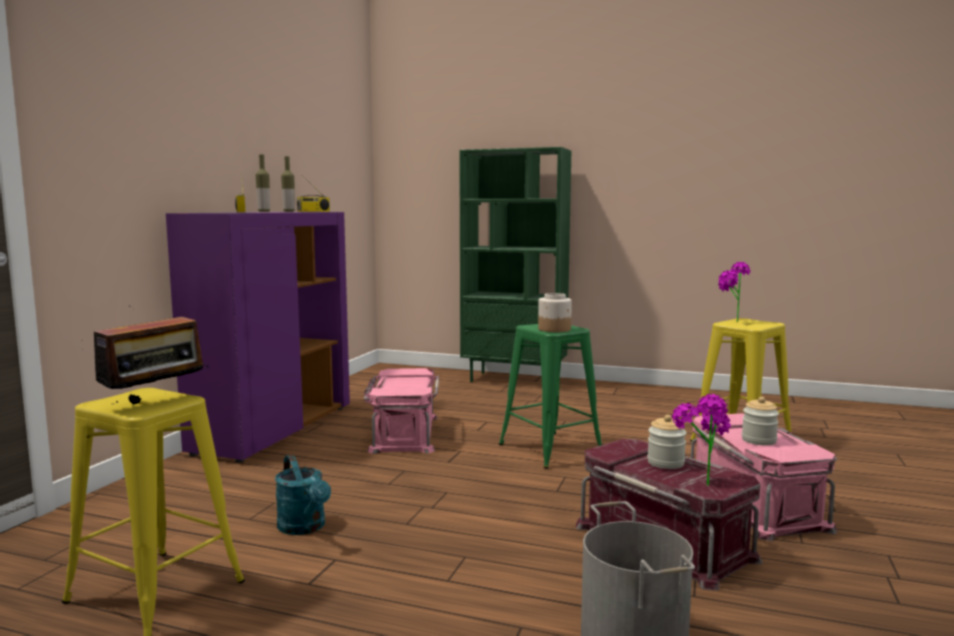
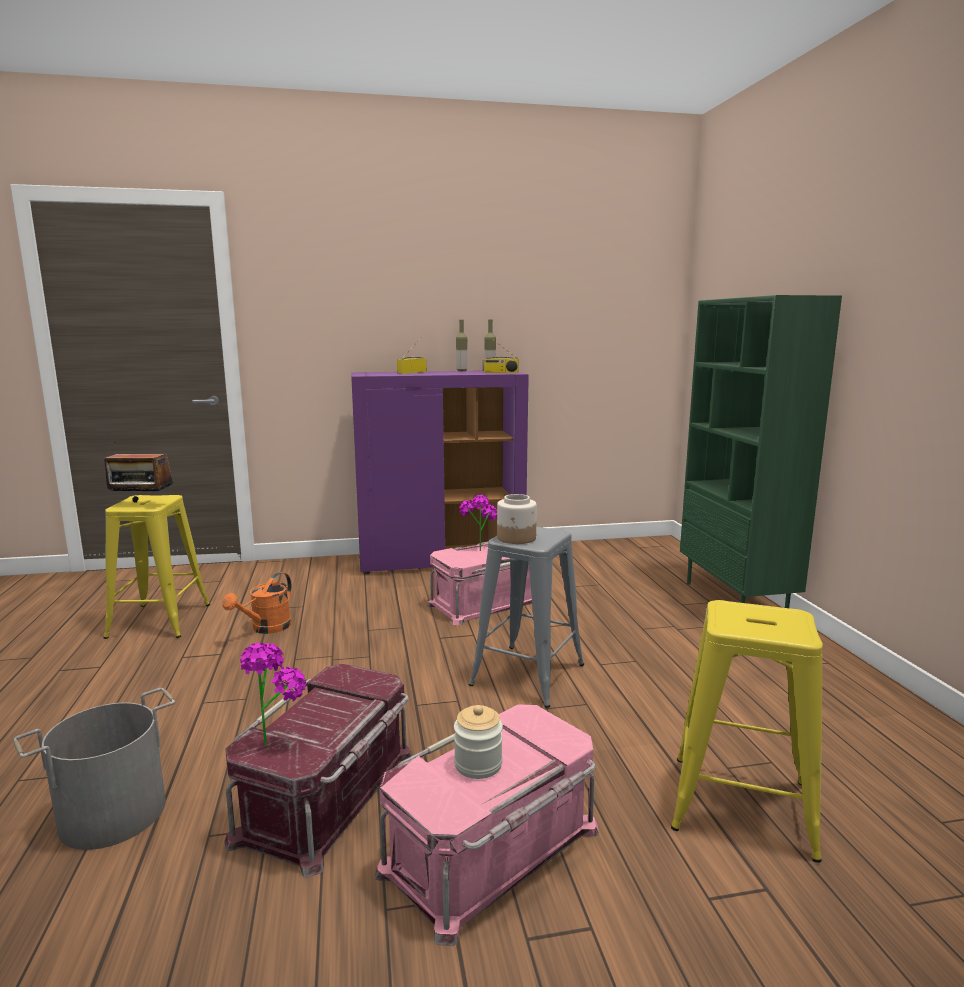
camera: 60 degrees right, 5 degrees up
(305, 528) = (266, 628): turquoise watering can -> orange watering can
(550, 449) = (528, 675): green stool -> grey stool
(665, 463) = (334, 711): jar -> none
(729, 321) = (753, 607): potted plant -> potted plant (478, 548)

